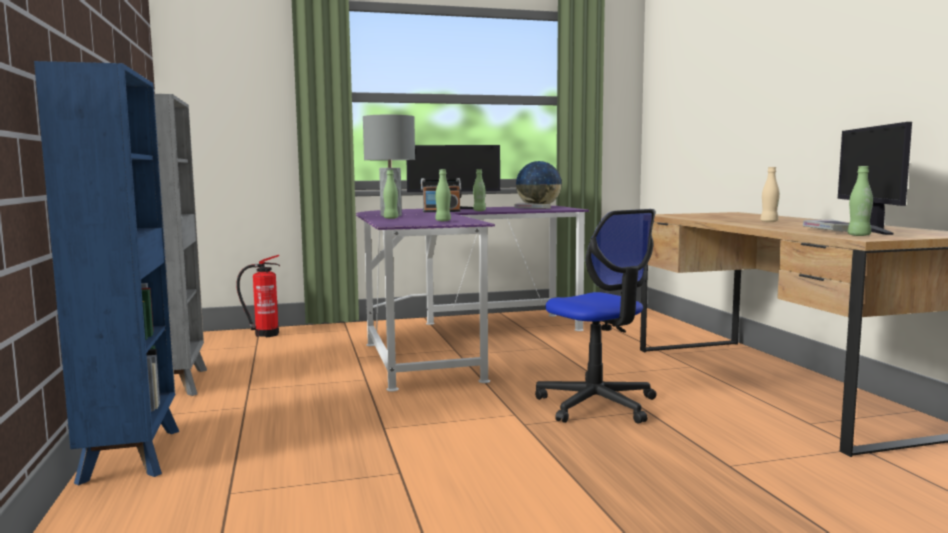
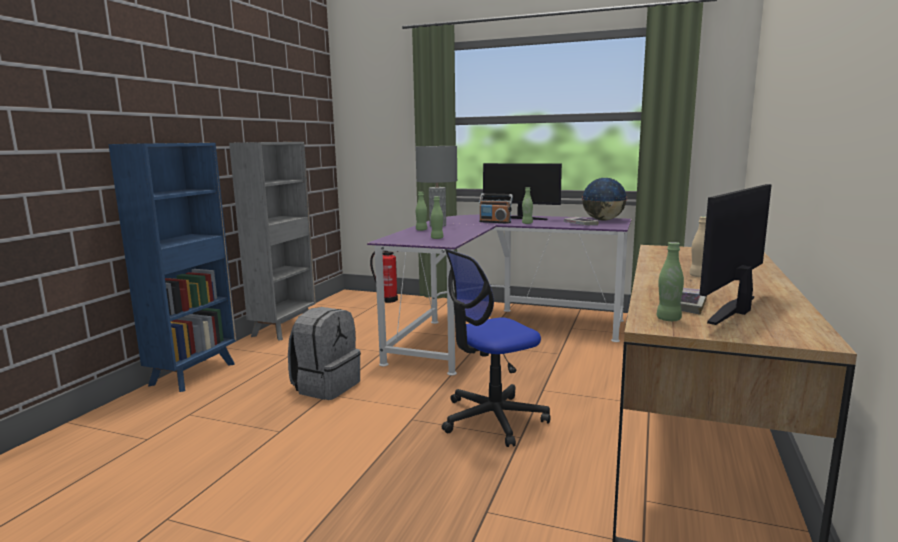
camera: 35 degrees right, 5 degrees up
(365, 422) = (326, 386): none -> grey backpack
(597, 405) = (492, 419): office chair -> office chair turned 60 degrees clockwise

